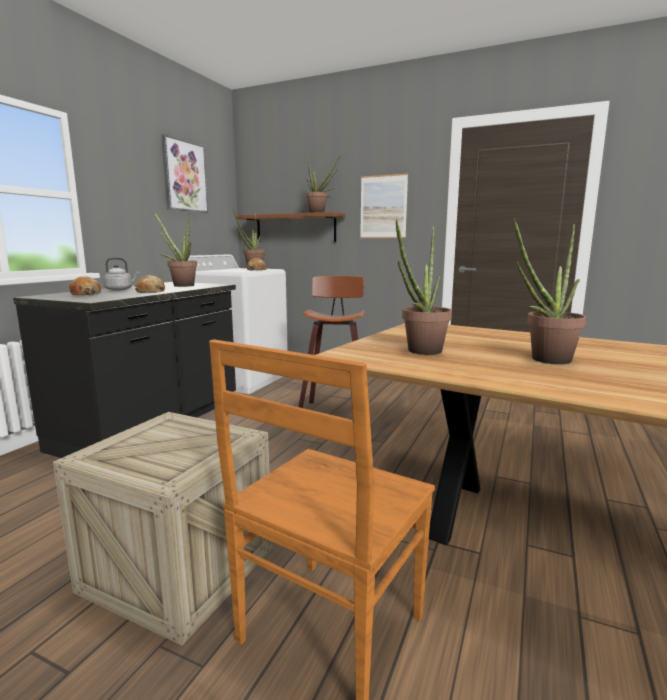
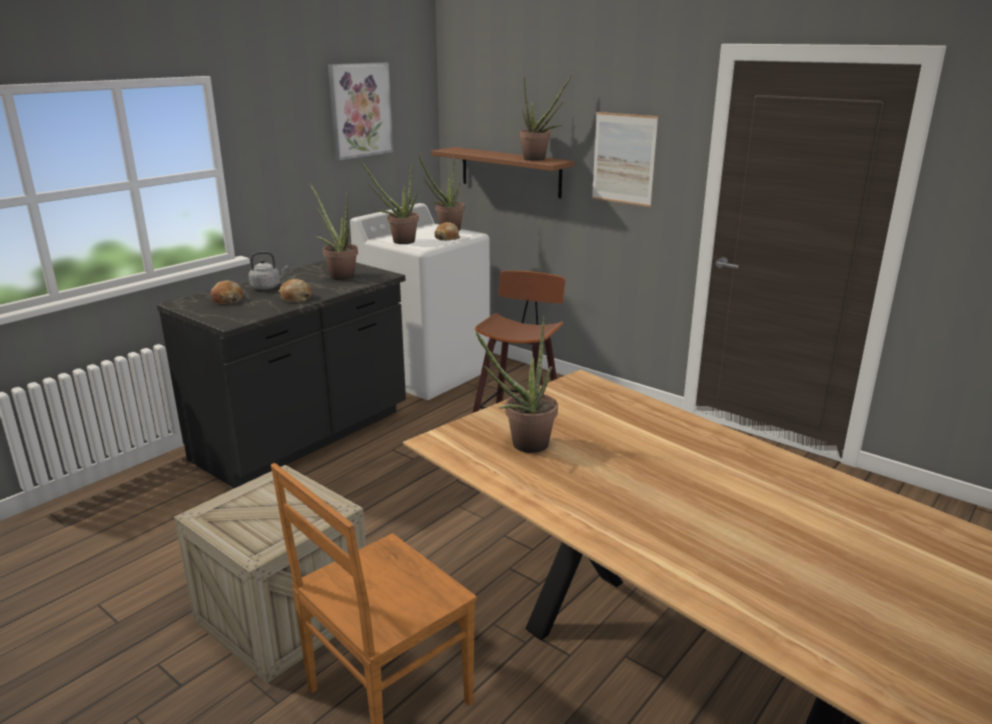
camera: 15 degrees right, 10 degrees up
(544, 360) = (638, 480): potted plant -> potted plant (398, 241)

